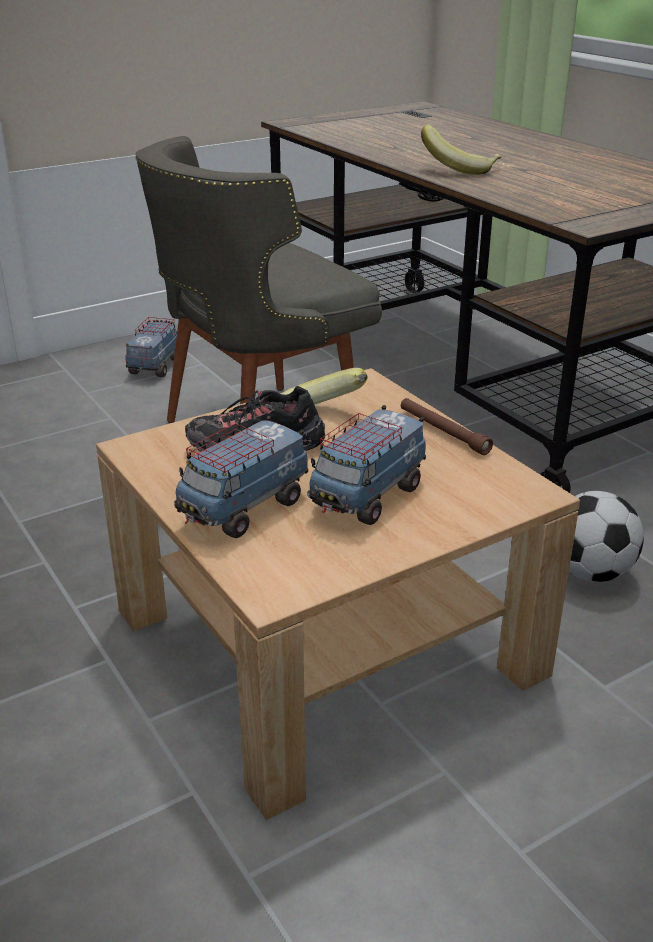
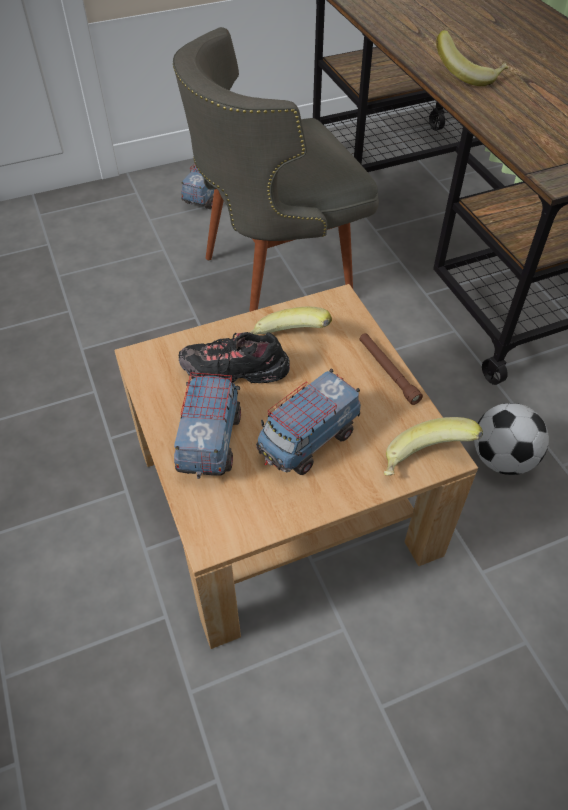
camera: 10 degrees right, 20 degrees up
(243, 509) = (210, 441): toy truck -> toy truck turned 135 degrees clockwise
(516, 502) = (425, 463): none -> banana

